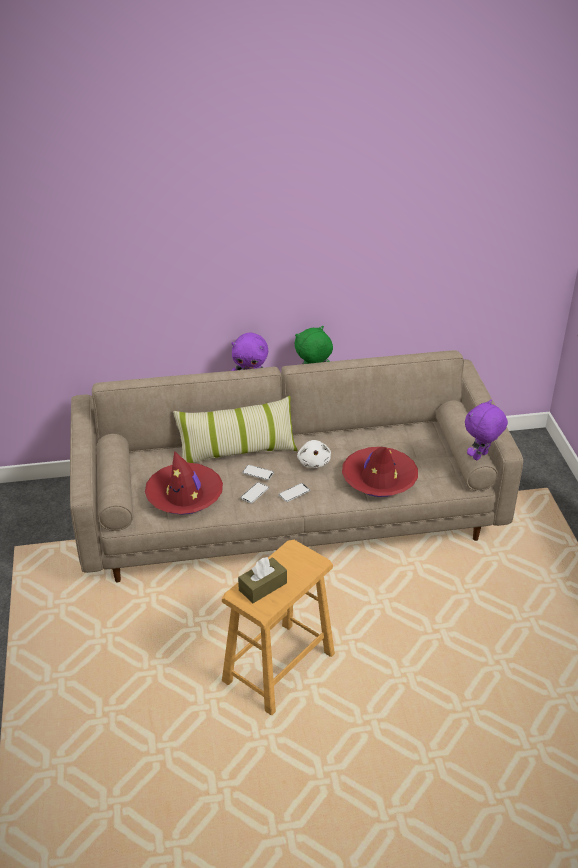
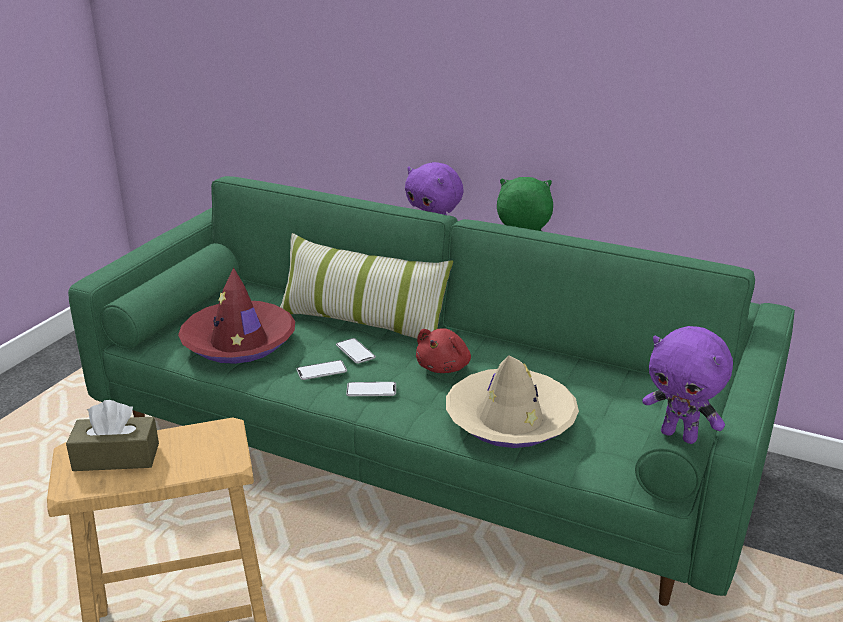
camera: 35 degrees right, 10 degrees down
(289, 512) = (421, 446): beige sofa -> green sofa
(314, 462) = (444, 367): white plush toy -> red plush toy
(379, 479) = (510, 419): red hat -> beige hat
(481, 456) = (680, 435): purple plush toy -> purple plush toy turned 135 degrees counterclockwise

